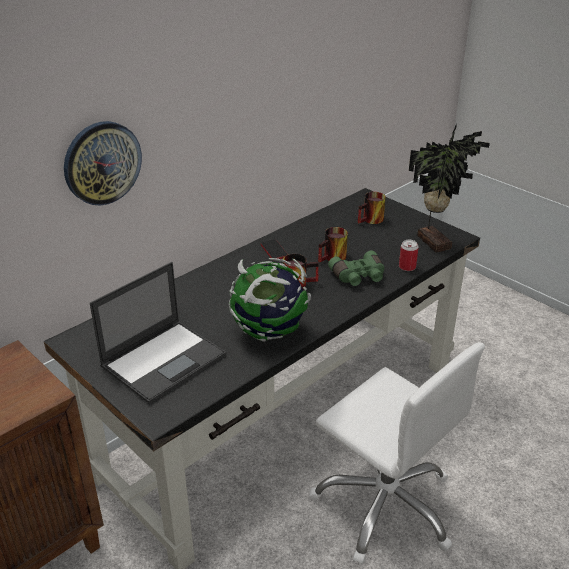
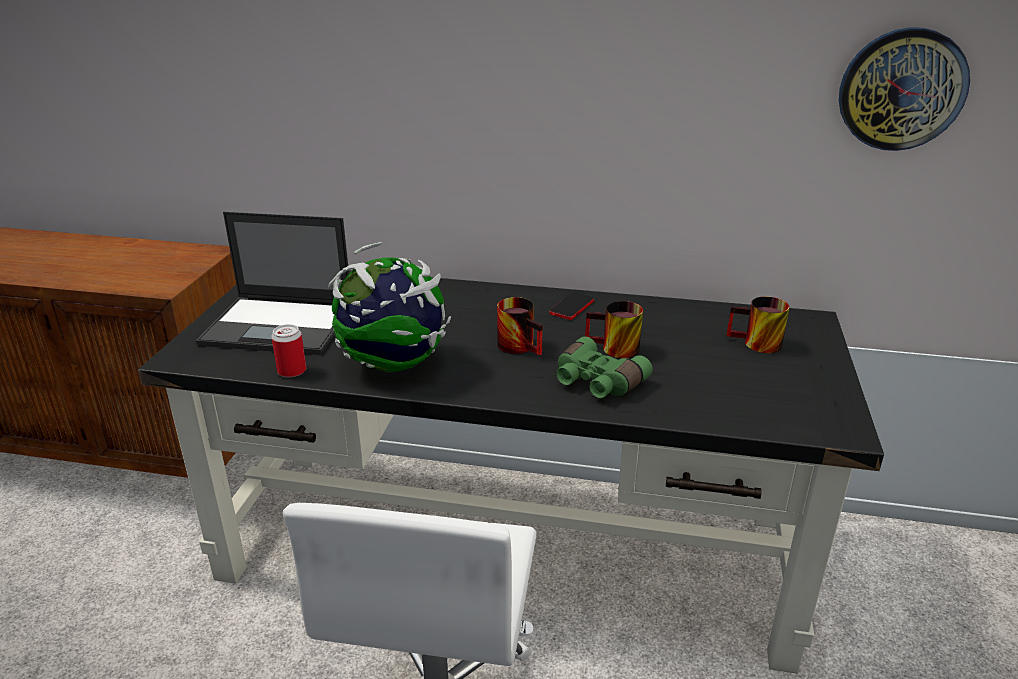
camera: 55 degrees right, 5 degrees down
(102, 163) = (353, 82): wall clock -> wall clock (901, 89)
(407, 267) = (679, 412): can -> can (292, 371)
(435, 241) = (792, 414): potted plant -> none

